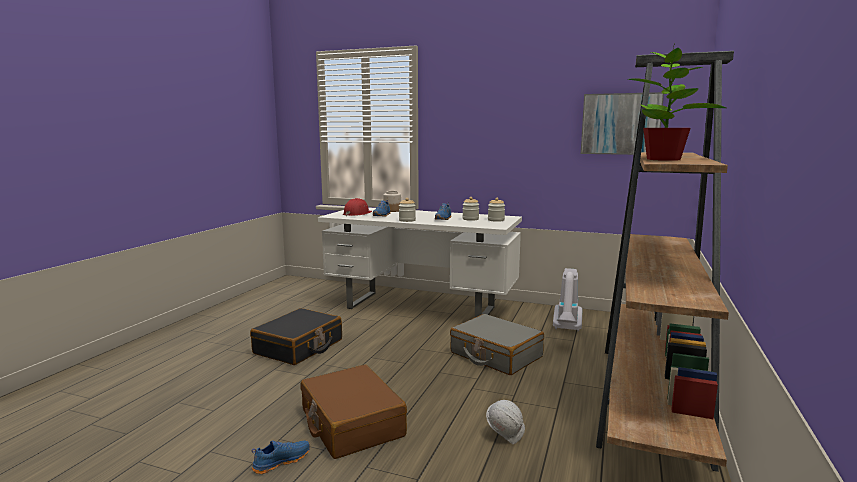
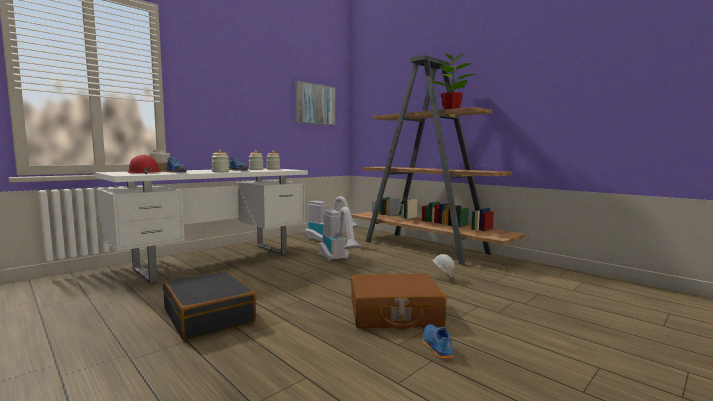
camera: 65 degrees left, 5 degrees down
(495, 355) = (338, 260): grey suitcase -> vacuum cleaner

